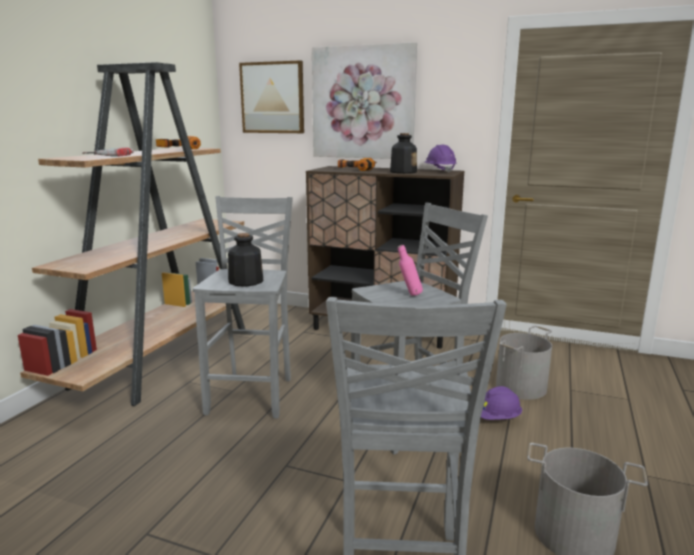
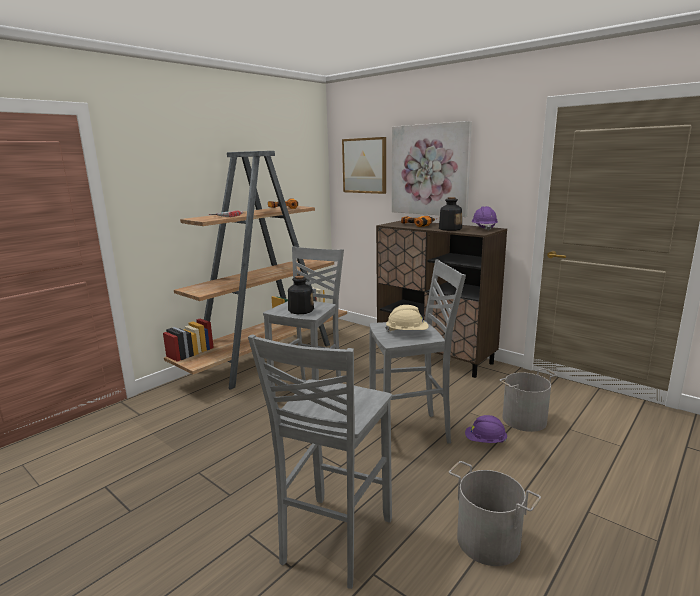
camera: 20 degrees right, 0 degrees up
(409, 295) = (407, 332): pink bottle -> beige hard hat

